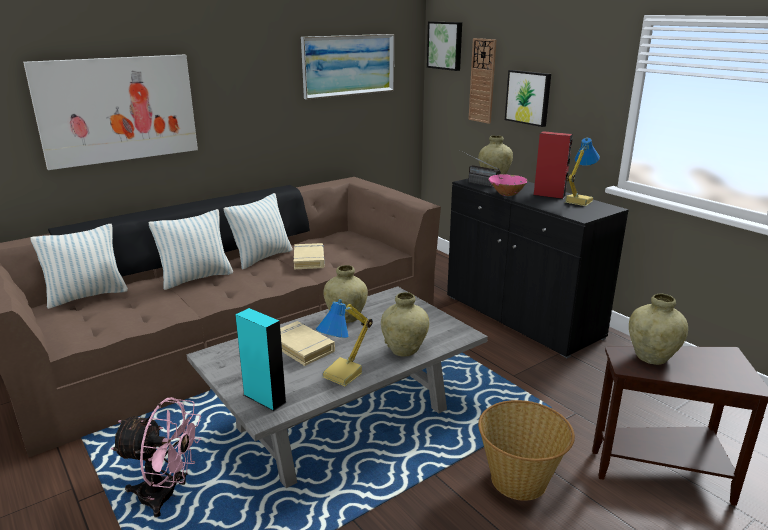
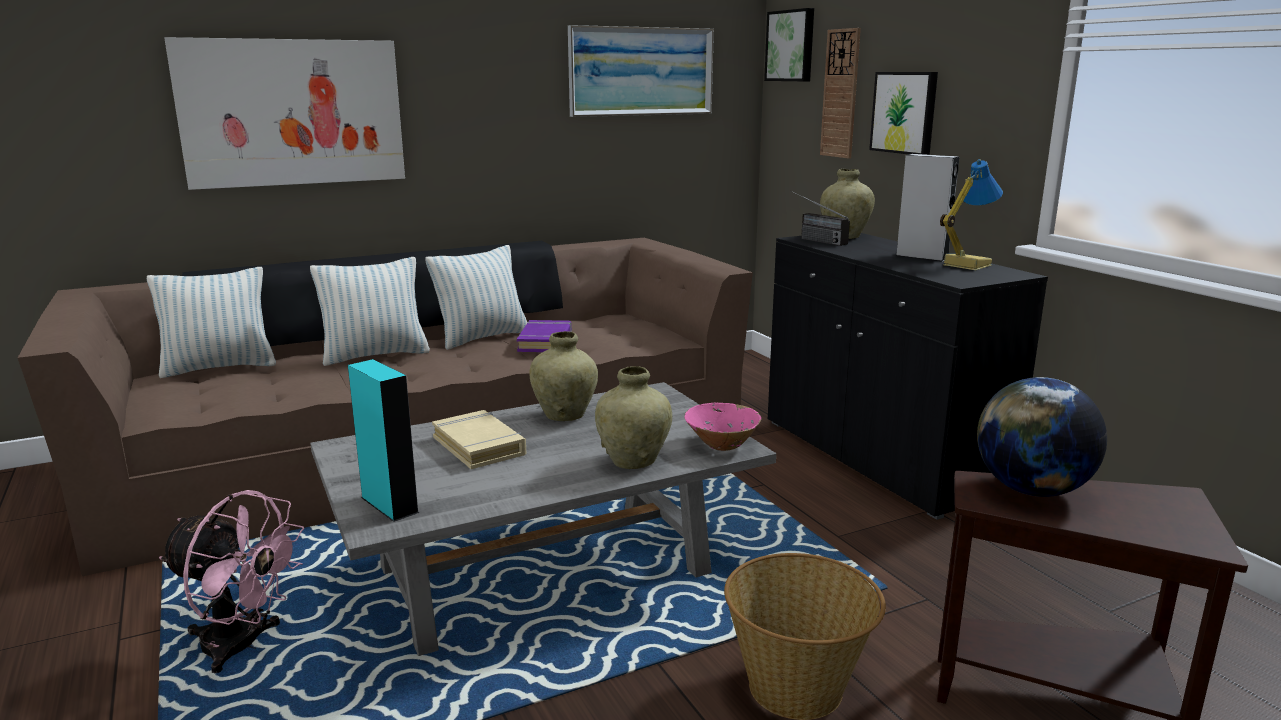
camera: 10 degrees right, 5 degrees down
(309, 260) = (545, 342): beige book -> purple book
(344, 375) = (523, 485): table lamp -> none
(507, 194) = (854, 253): pink bowl -> pink bowl (722, 444)
(549, 195) = (922, 257): red speaker -> grey speaker
(651, 357) = (1031, 490): beige vase -> globe

